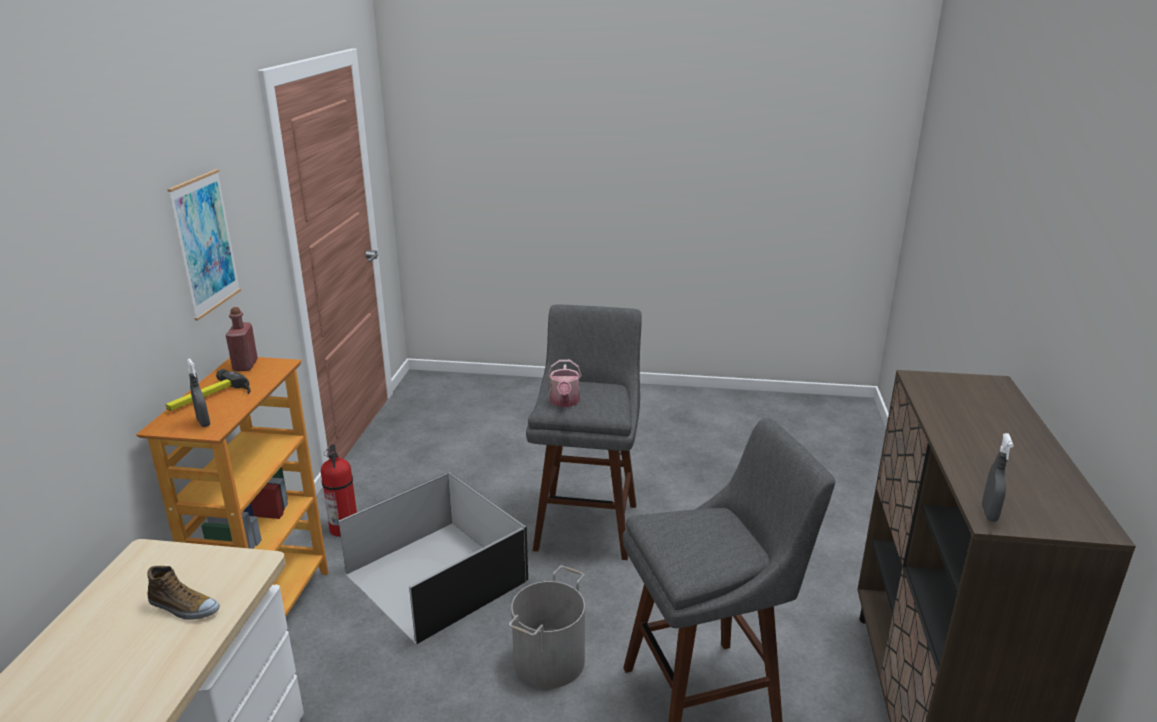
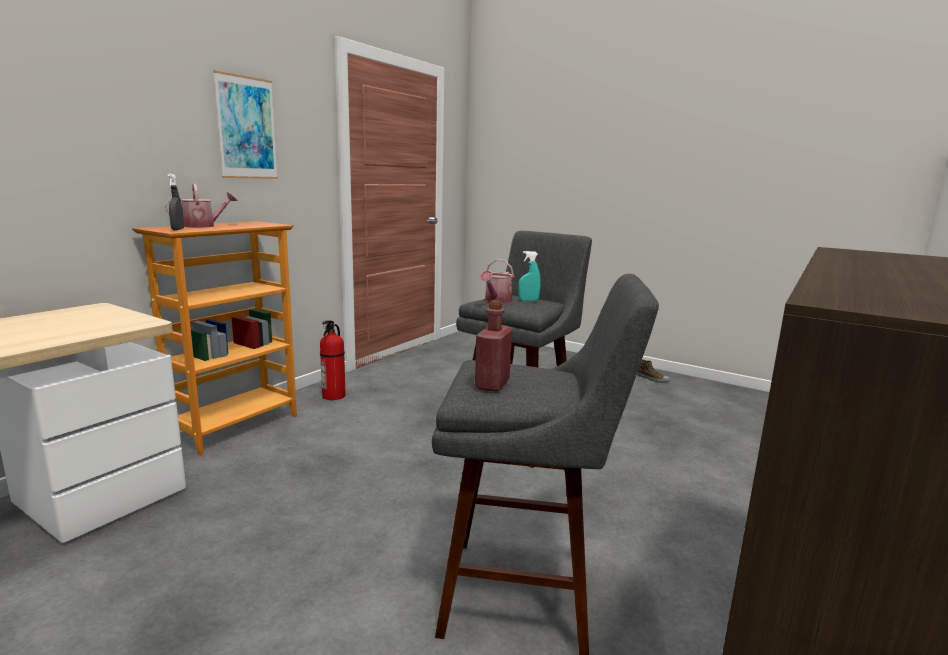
camera: 25 degrees right, 10 degrees down
(184, 607) = (63, 329): shoe -> shoe (652, 379)
(208, 398) = (204, 226): hammer -> watering can
(245, 365) = (254, 223): red bottle -> red bottle (492, 384)
(435, 576) = (366, 436): black storage box -> none
(550, 661) = (399, 517): grey bucket -> none
(594, 393) = (528, 300): none -> turquoise spray bottle
(989, 513) = (837, 297): grey spray bottle -> none

